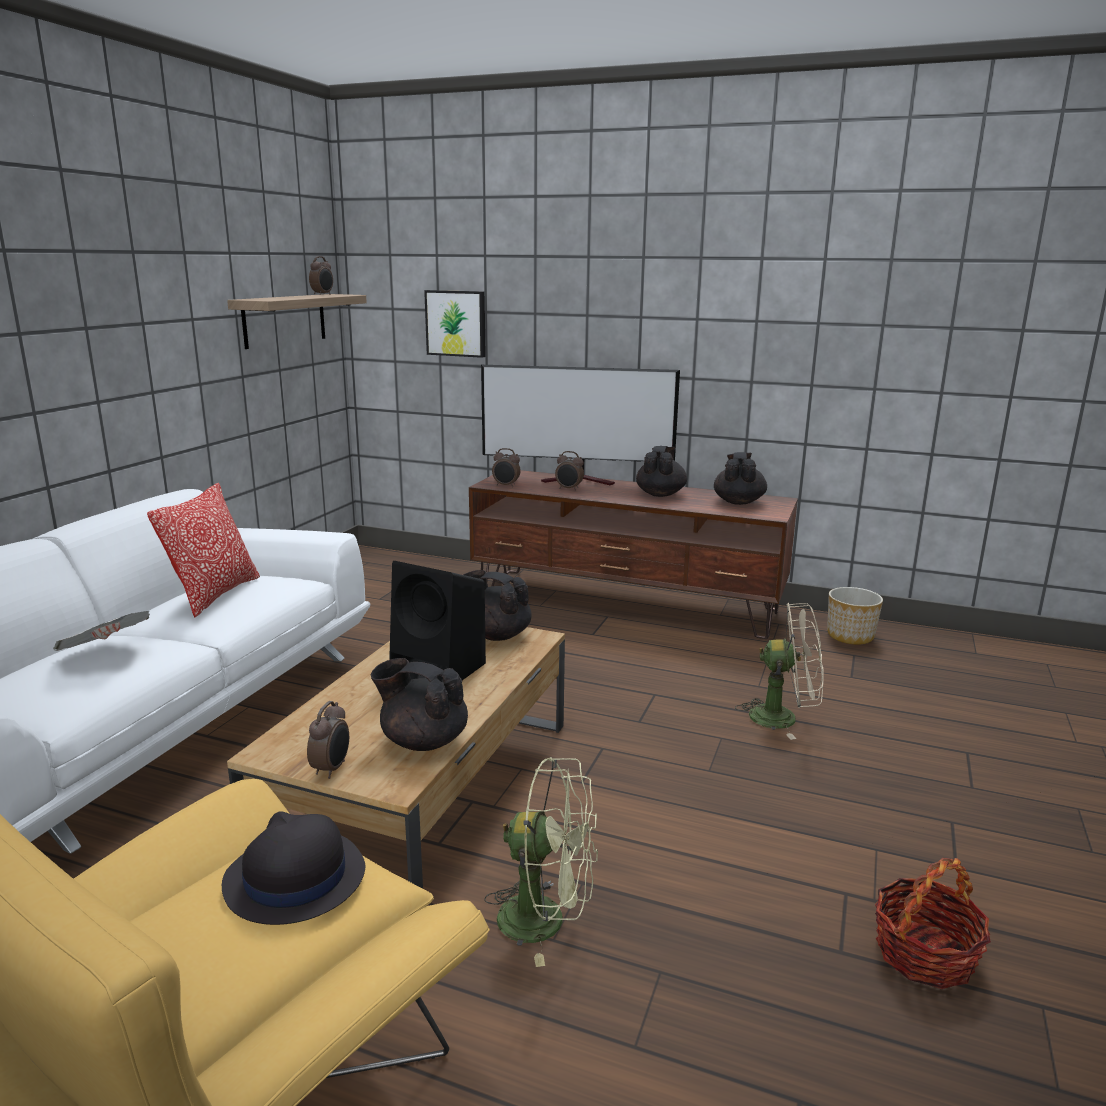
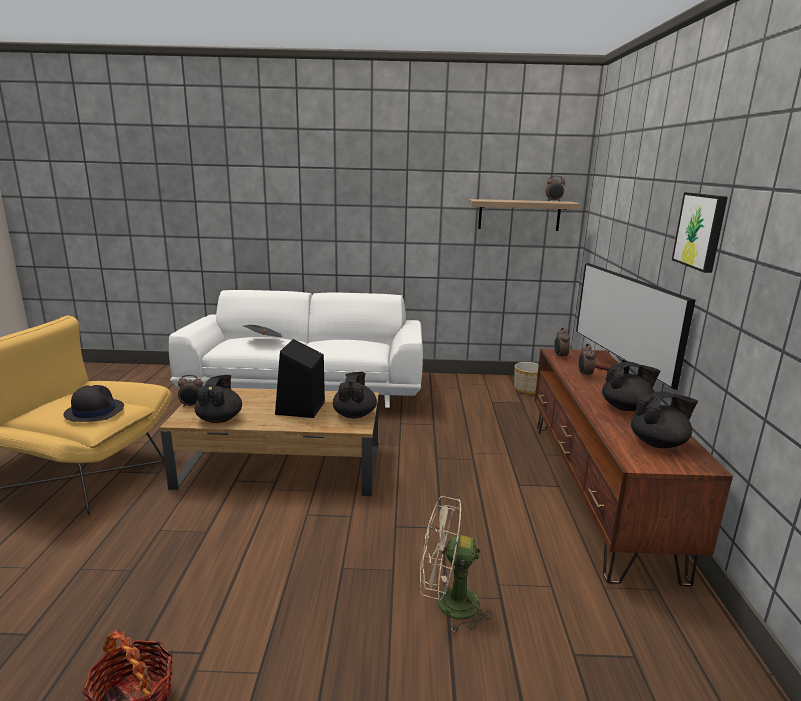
camera: 70 degrees right, 0 degrees up
(214, 595) = (338, 342): pillow -> none
(456, 323) = (615, 230): picture -> picture (701, 231)
(546, 920) = (174, 525): green fan -> none
(783, 718) = (447, 604): beige fan -> beige fan turned 105 degrees clockwise
(850, 636) = (688, 653): planter -> planter (527, 390)

